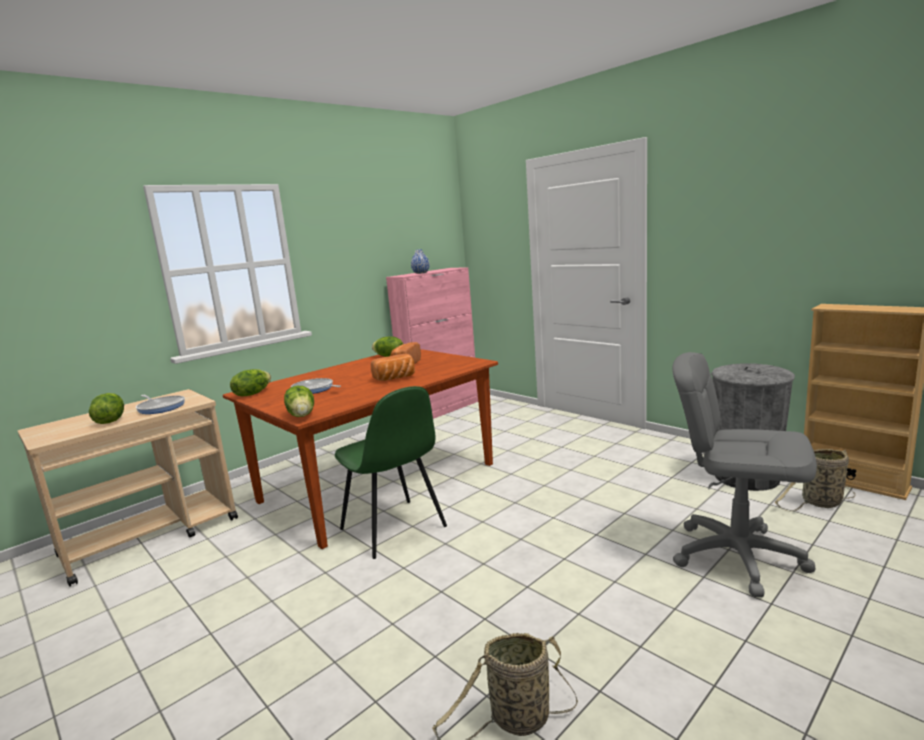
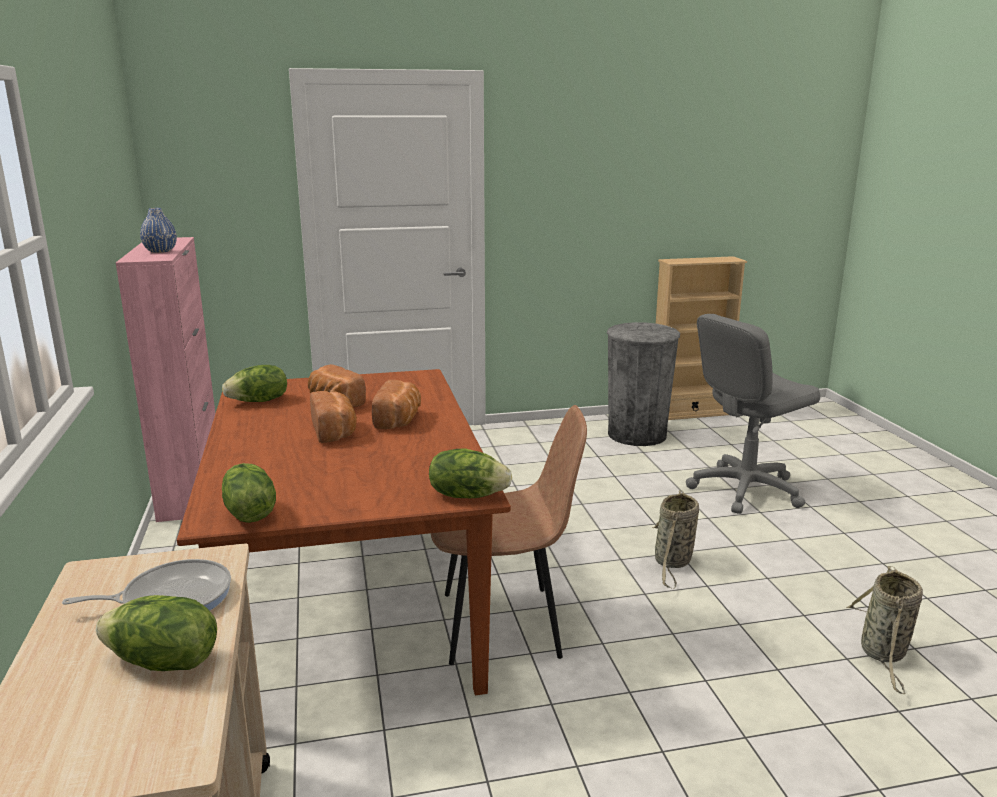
camera: 60 degrees left, 5 degrees up
(314, 389) = (336, 469): frying pan -> none
(364, 376) = (335, 432): none -> bread
(394, 529) = (504, 624): green chair -> brown chair
(819, 503) = (706, 435): basket -> basket (672, 563)

